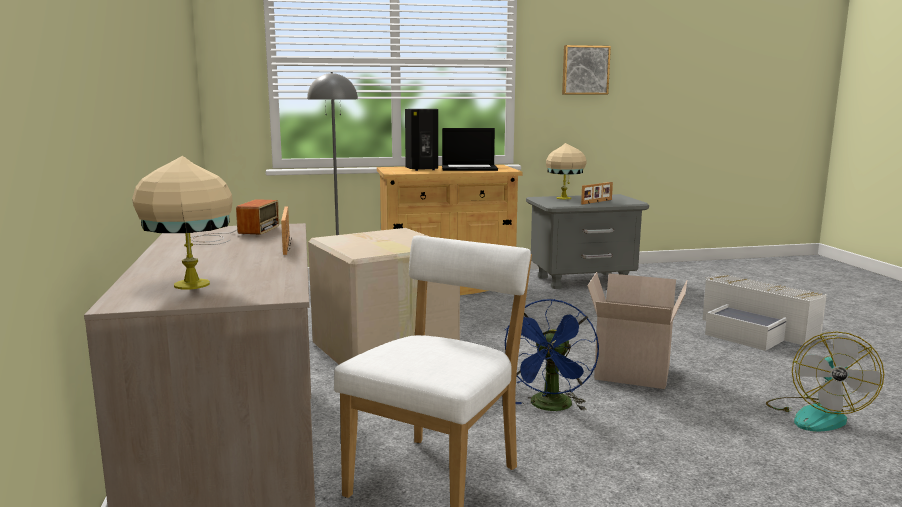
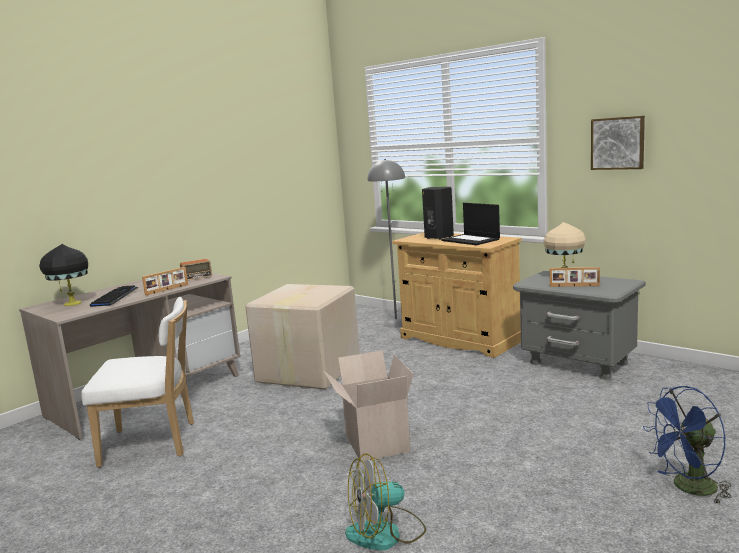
camera: 55 degrees right, 0 degrees up
(190, 285) = (71, 303): beige table lamp -> black table lamp
(237, 265) = (115, 297): none -> keyboard
(551, 407) = (278, 438): blue fan -> blue fan (688, 488)
(756, 331) = (578, 461): white storage box -> none

